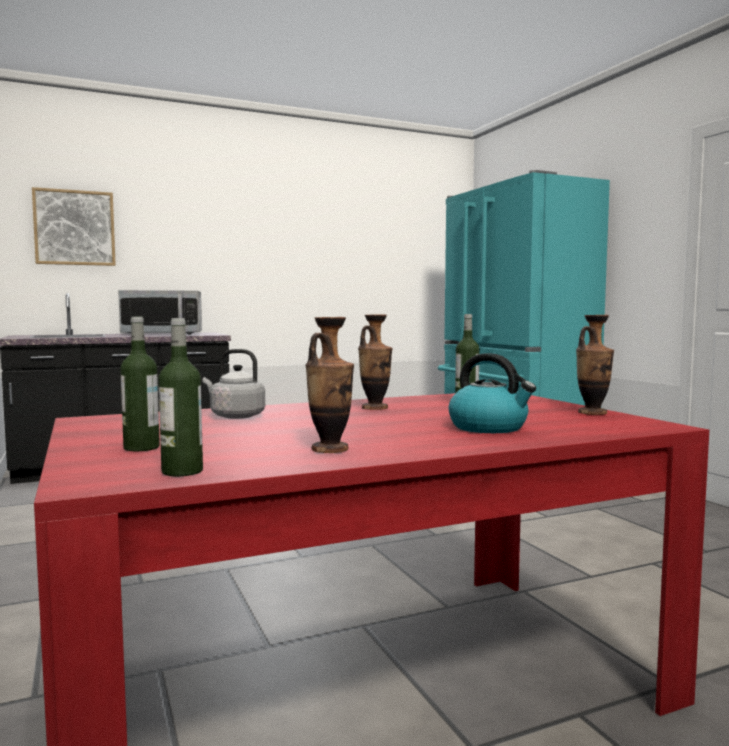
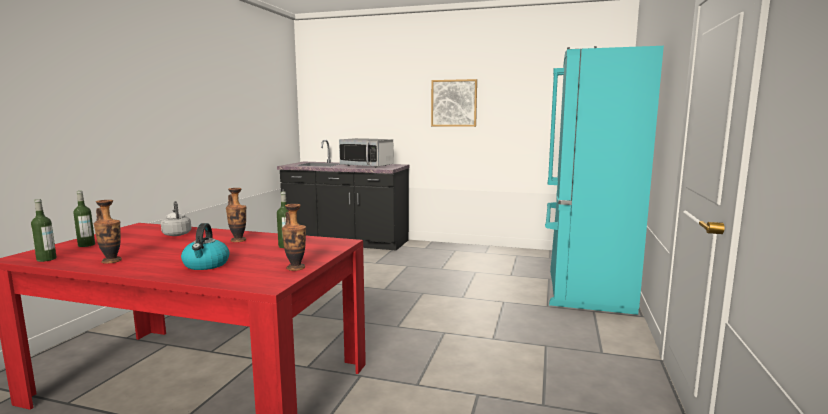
camera: 40 degrees right, 5 degrees up
(74, 228) = (334, 100): picture -> picture (454, 103)

